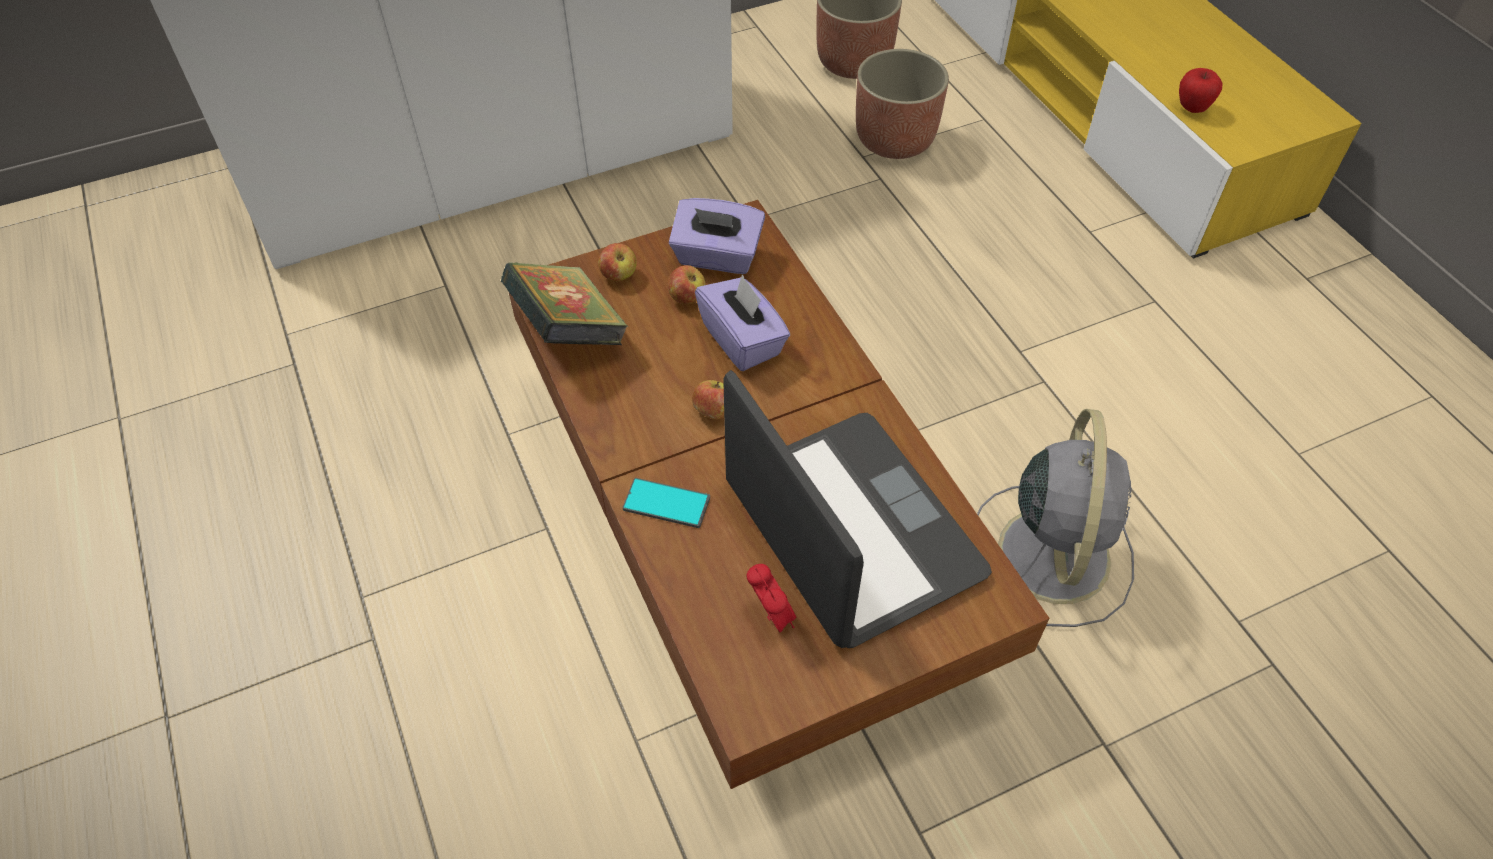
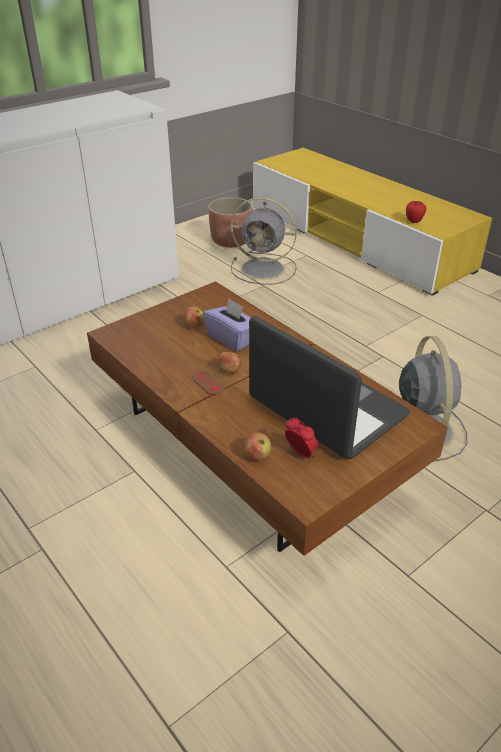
camera: 15 degrees left, 15 degrees down
(568, 331) = (132, 349): book -> none
(619, 275) = (152, 322): apple -> apple (257, 456)
(666, 503) = (219, 415): phone -> none
(669, 431) = (208, 383): none -> brown game controller
(717, 257) = (203, 307): purple tissue box -> none
(895, 140) = (265, 269): planter -> grey fan

